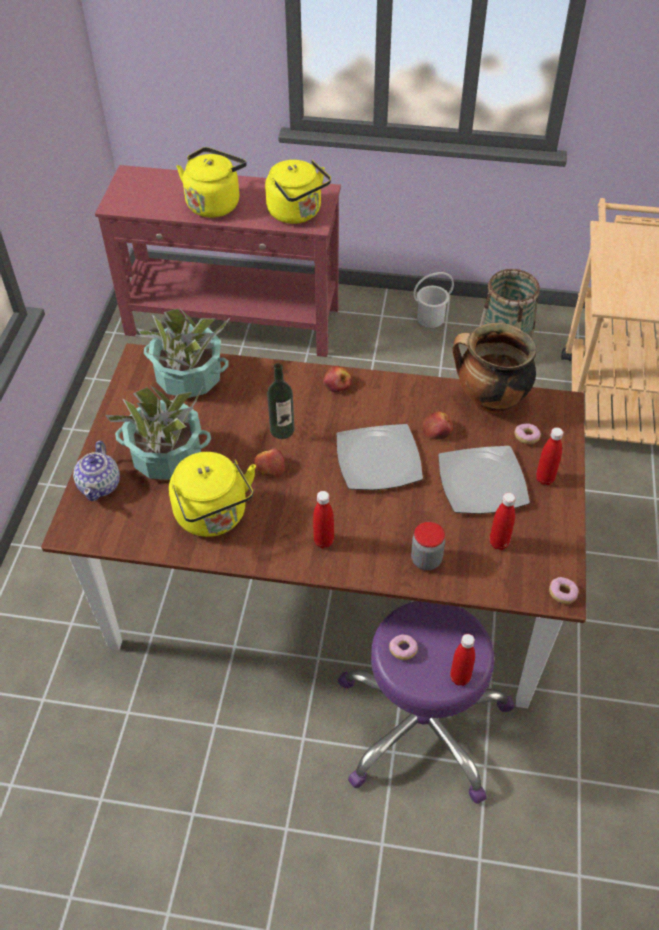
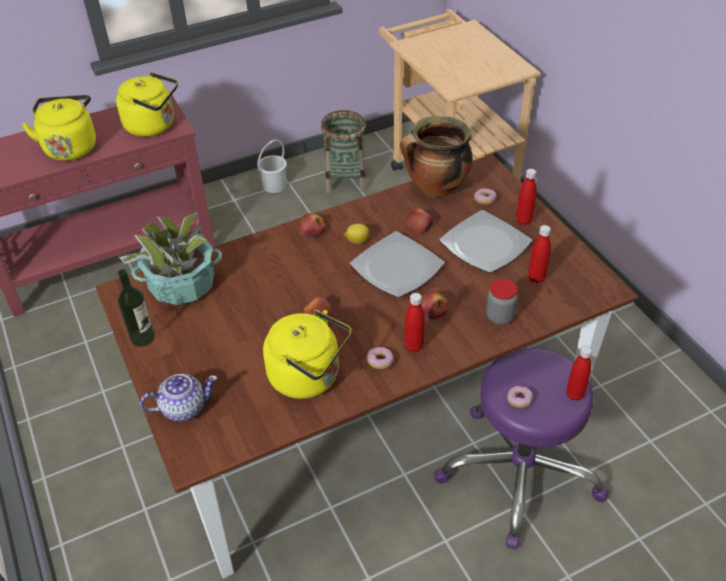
camera: 35 degrees left, 5 degrees down
(100, 485) = (183, 408): teapot -> teapot turned 75 degrees counterclockwise
(167, 457) = (223, 354): potted plant -> none
(282, 430) = (301, 284): bottle -> bottle (142, 337)
(367, 415) = (357, 241): none -> lemon
(371, 518) = (432, 310): none -> apple
(562, 594) = (608, 287): donut -> donut (380, 362)

